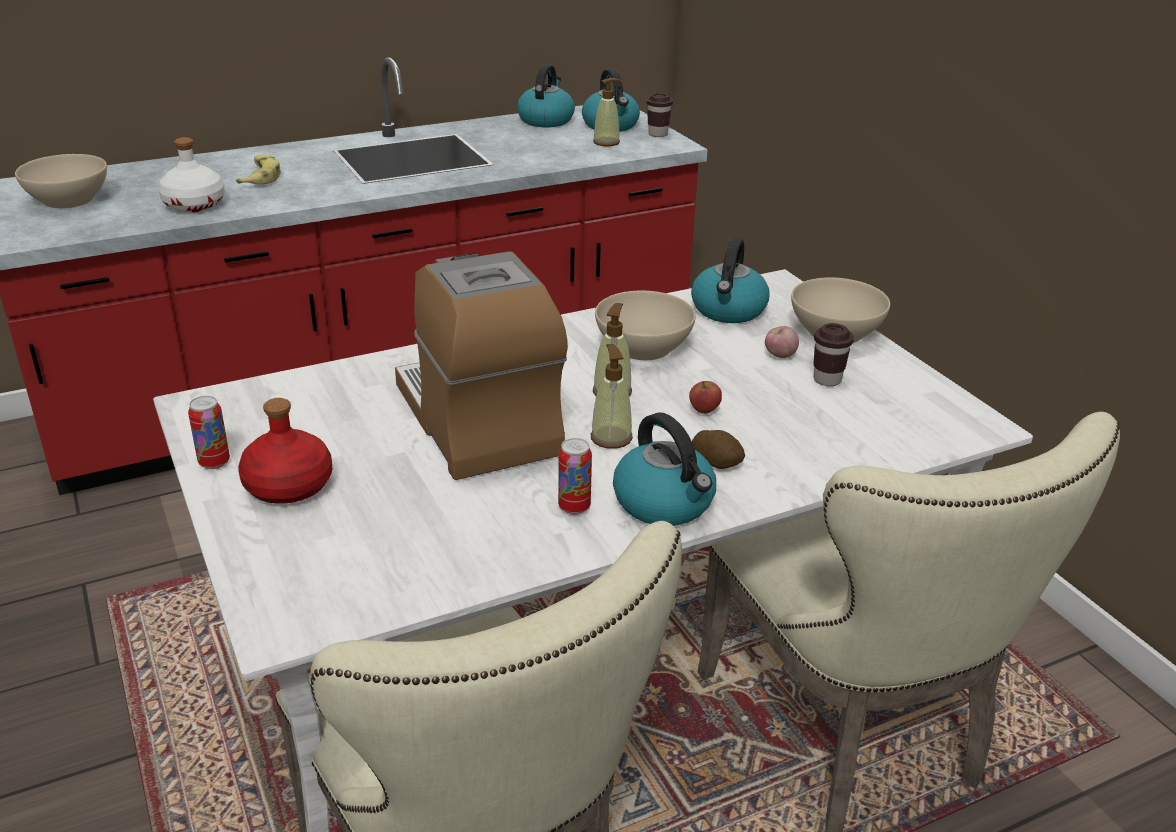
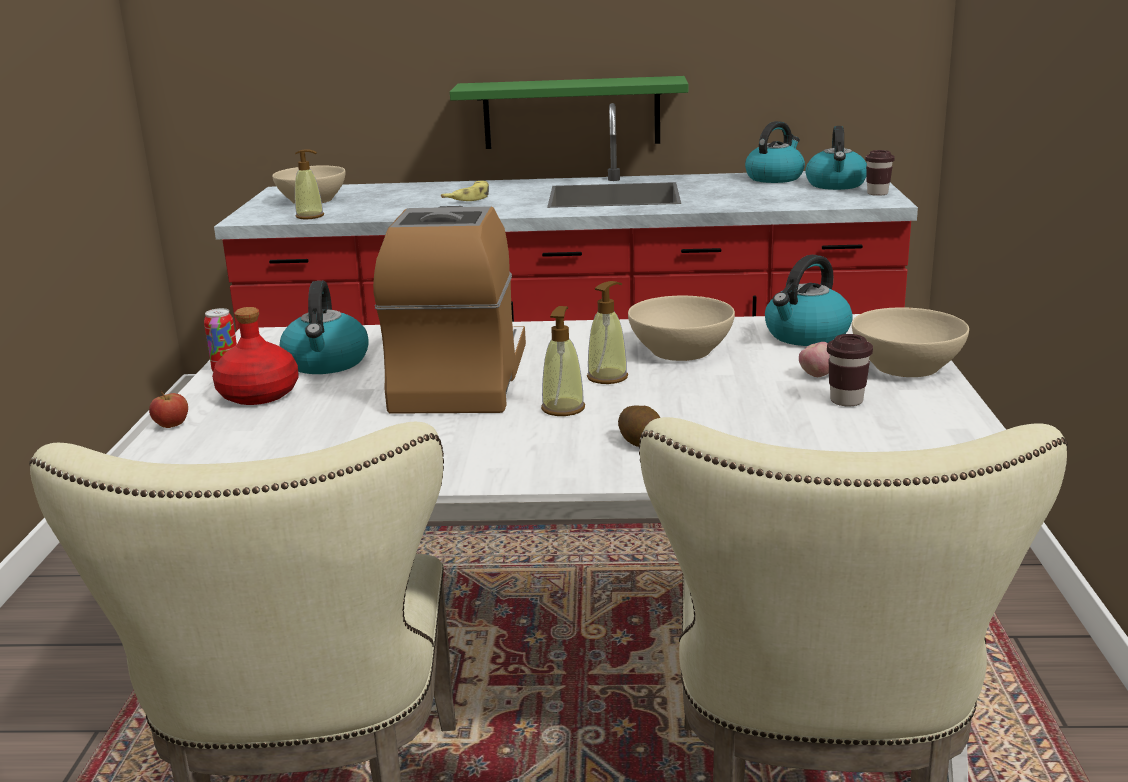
camera: 30 degrees right, 10 degrees down
(195, 205) = (396, 210): white bottle -> none
(331, 65) = (571, 113): none -> green shelf
(574, 507) = (465, 449): can -> none
(606, 142) = (814, 196): soap dispenser -> soap dispenser (310, 216)
(665, 503) = (551, 462): kettle -> kettle (327, 363)
(704, 410) = (681, 403): apple -> apple (172, 425)

